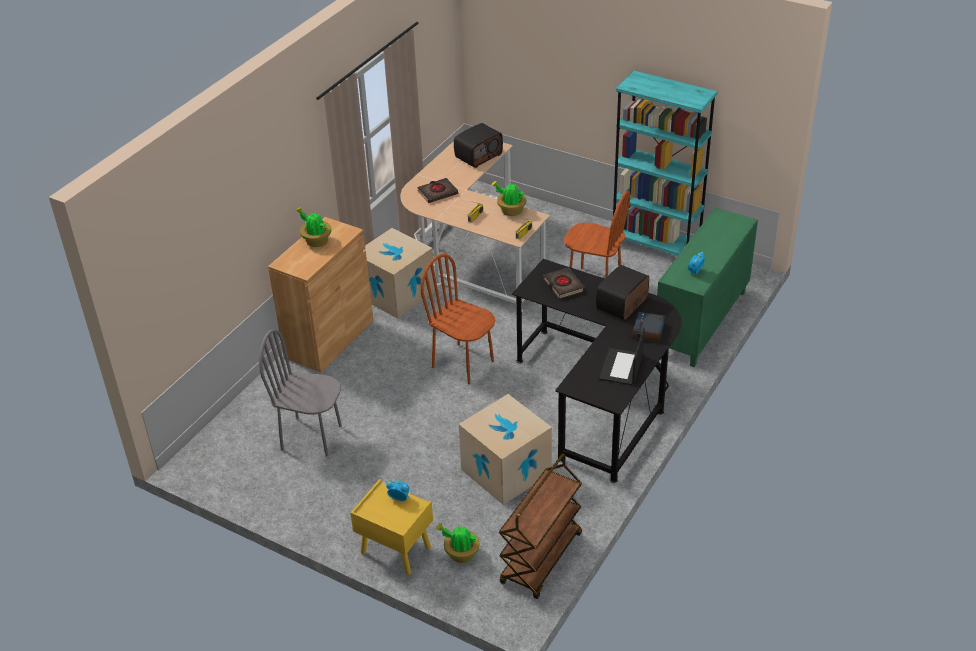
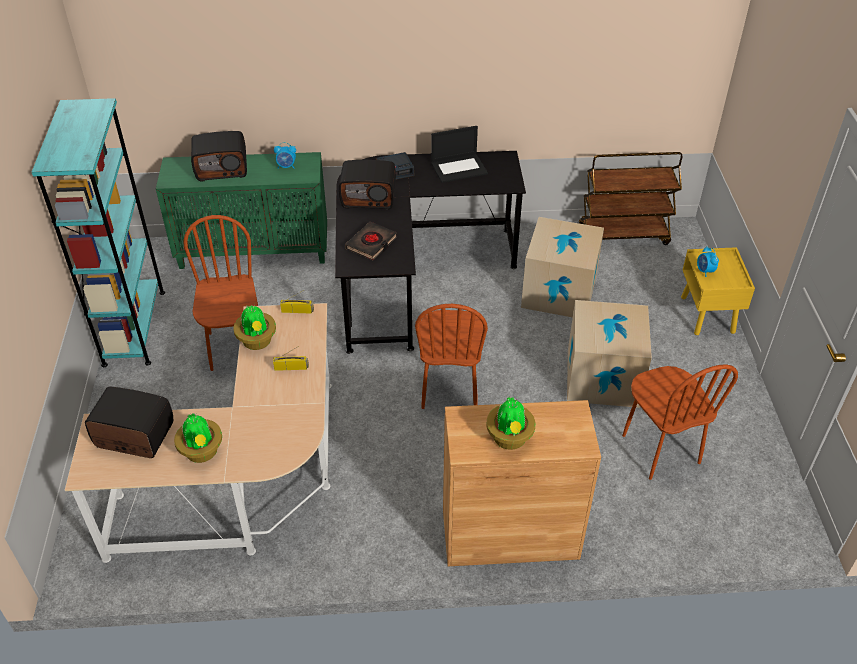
camera: 125 degrees left, 5 degrees up
(311, 437) = (660, 449): grey chair -> brown chair
(396, 294) = (377, 516): cardboard box -> cardboard box (602, 378)
(437, 193) = (260, 432): black book -> none
(460, 554) = (668, 277): potted plant -> potted plant (202, 452)
(717, 241) = (222, 168): none -> radio

